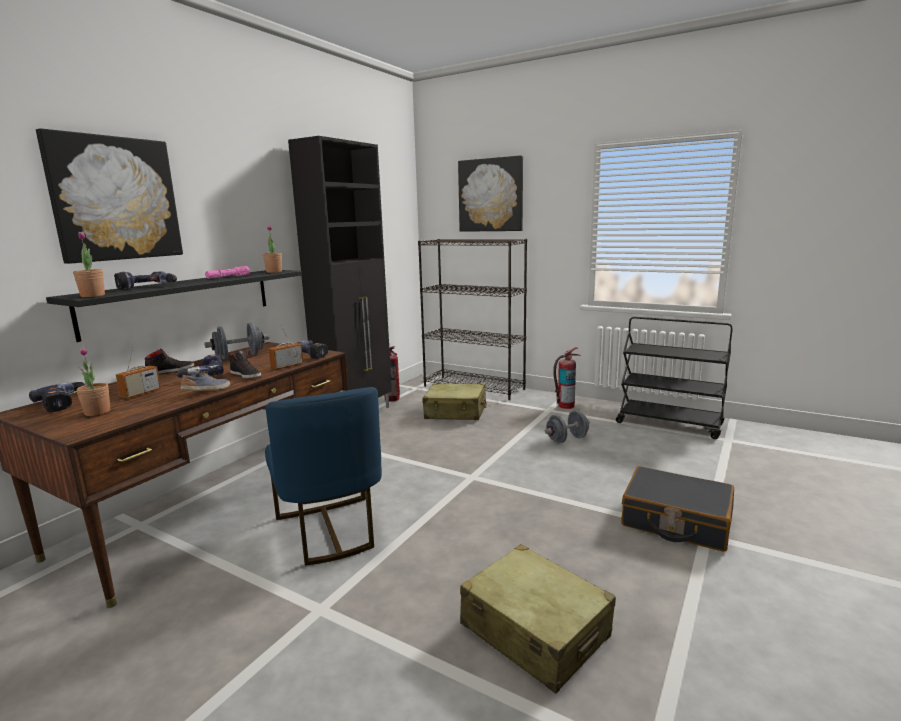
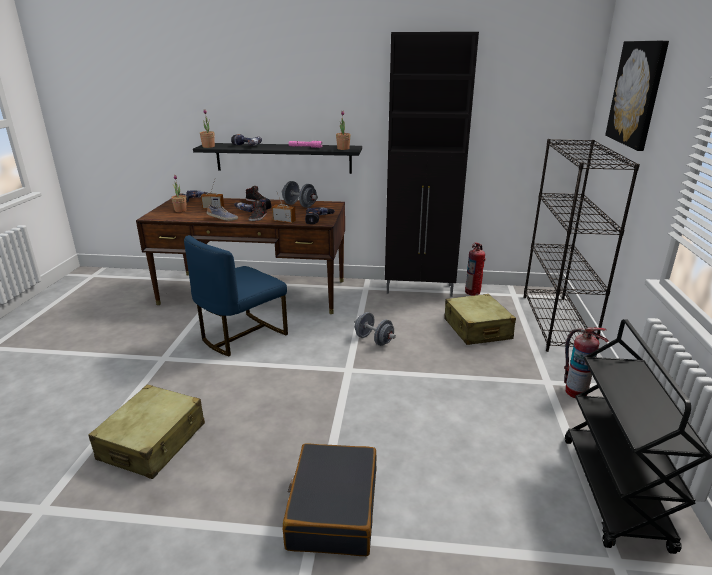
camera: 65 degrees right, 10 degrees up
(115, 199) = (246, 87): picture -> none
(567, 439) = (474, 408): grey dumbbell -> grey dumbbell (374, 340)

